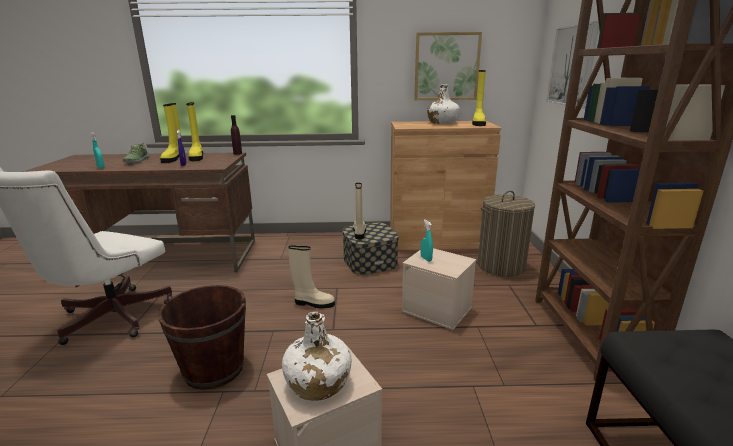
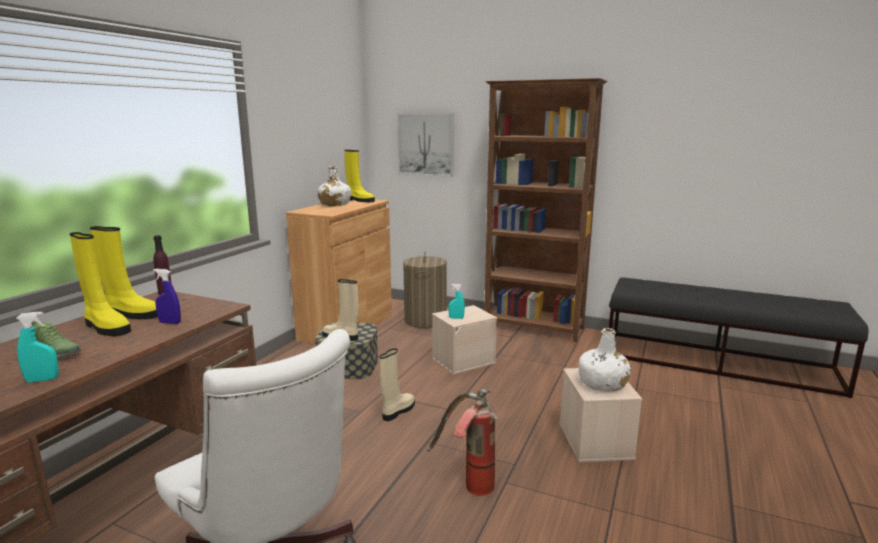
camera: 65 degrees left, 5 degrees down
(214, 369) = (468, 485): brown bucket -> fire extinguisher
(446, 66) = (317, 148): picture -> none

